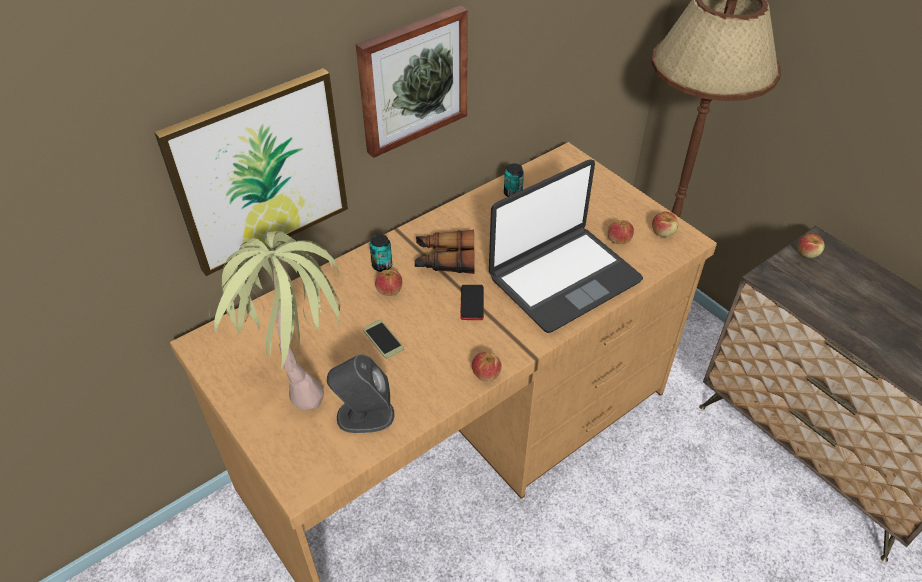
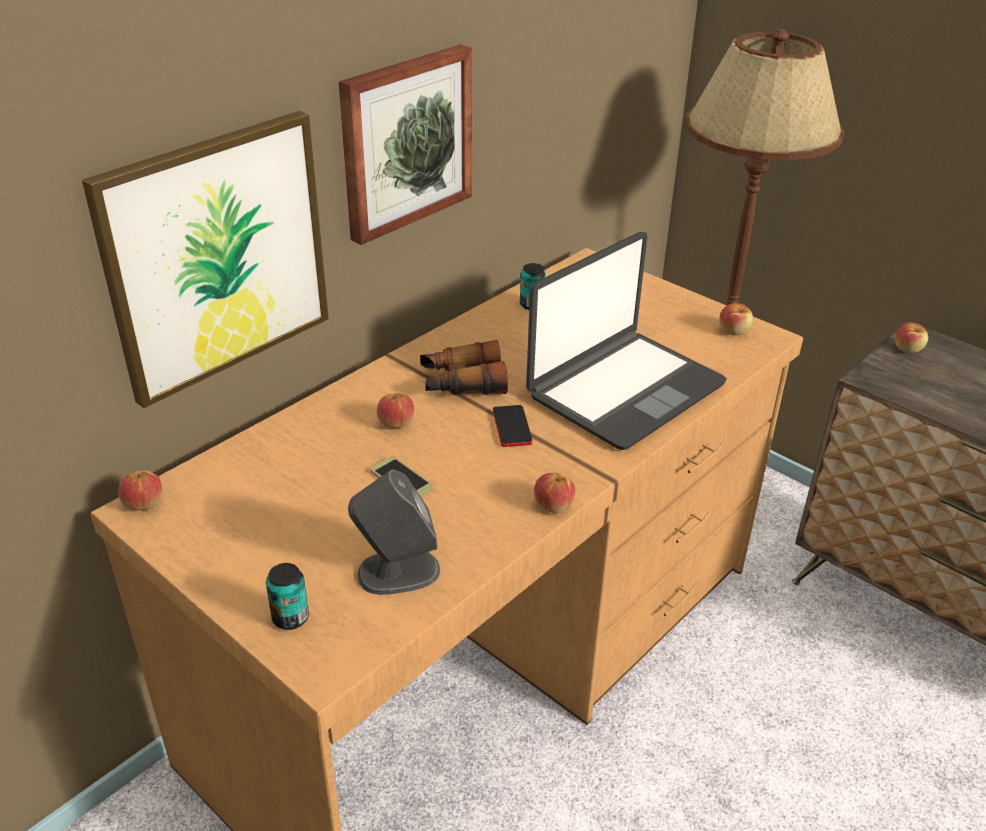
camera: 10 degrees left, 10 degrees down
(297, 371) = (288, 529): potted plant -> none
(382, 265) = (378, 396): can -> can (290, 618)
(618, 240) = (681, 343): apple -> apple (143, 503)

